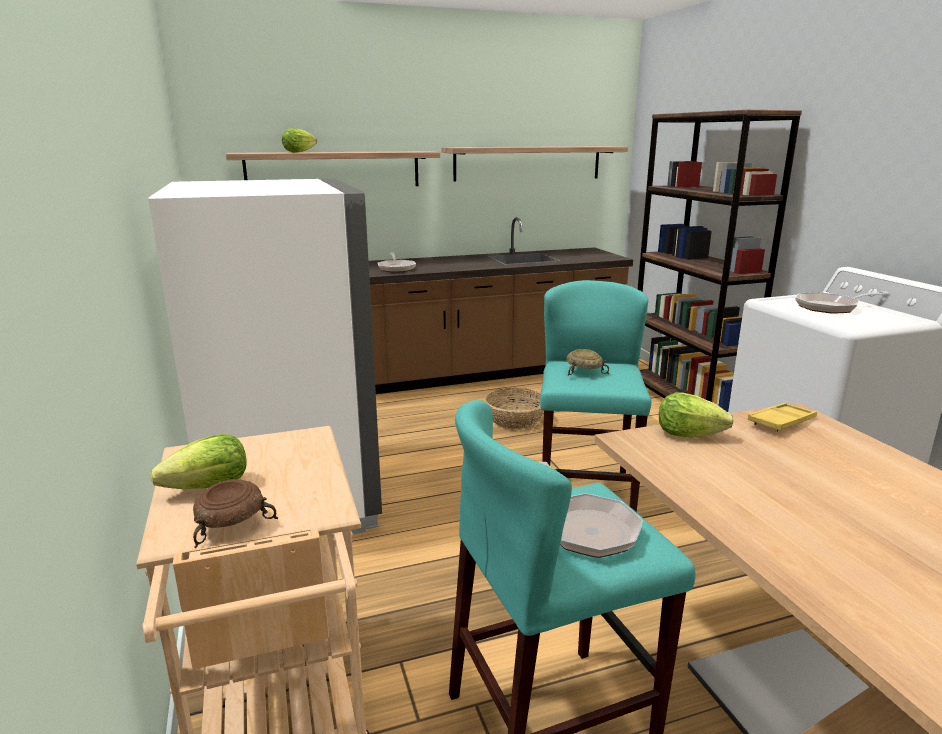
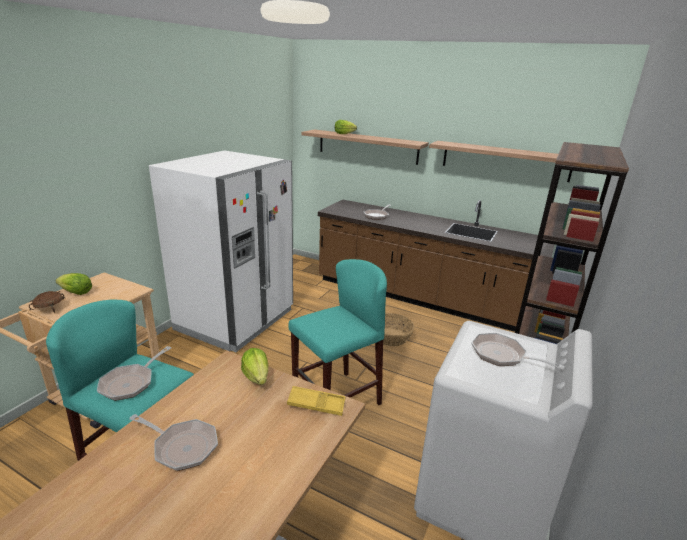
camera: 45 degrees right, 5 degrees up
(583, 372) = (327, 319): beige bowl -> none
(815, 516) = (182, 447): none -> frying pan

